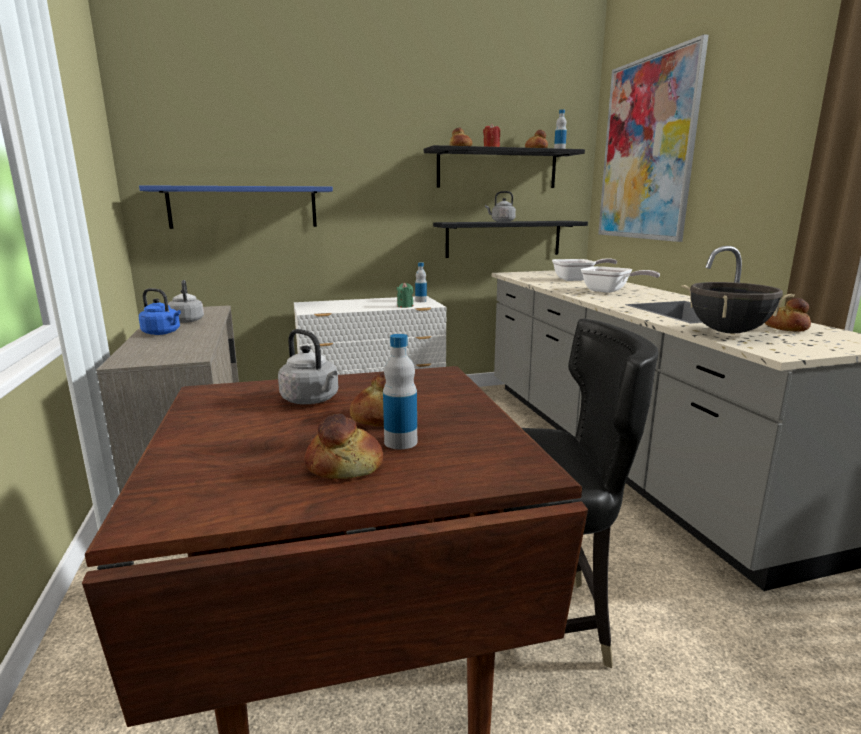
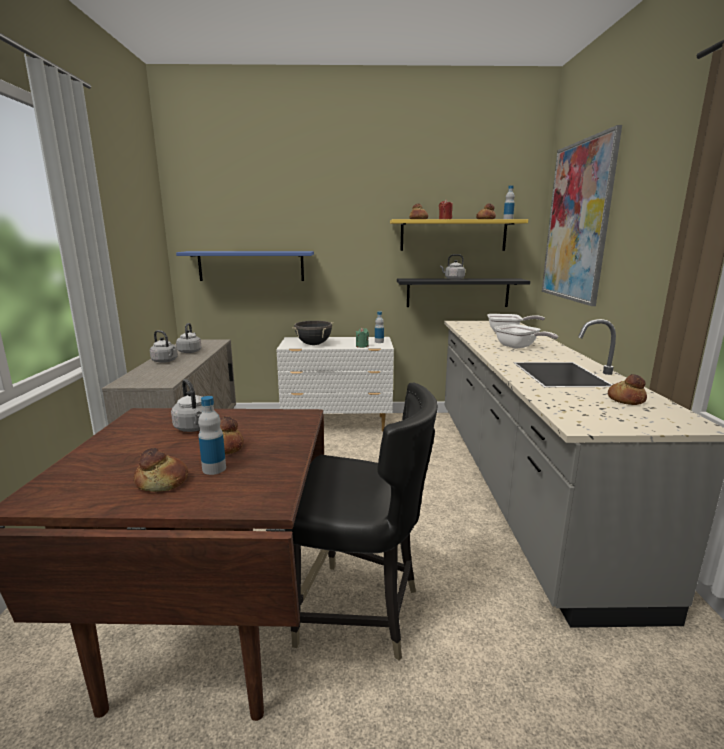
camera: 15 degrees right, 0 degrees up
(163, 333) = (165, 361): blue kettle -> grey kettle
(497, 169) = (453, 235): black shelf -> yellow shelf
(728, 332) = (564, 399): black cooking pot -> black cooking pot (314, 344)

